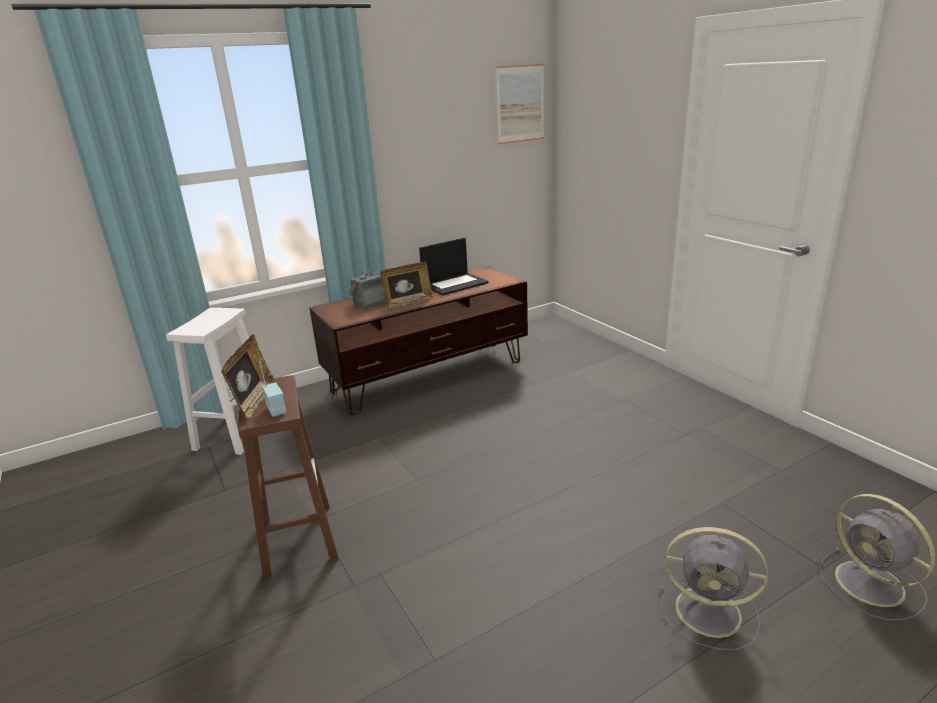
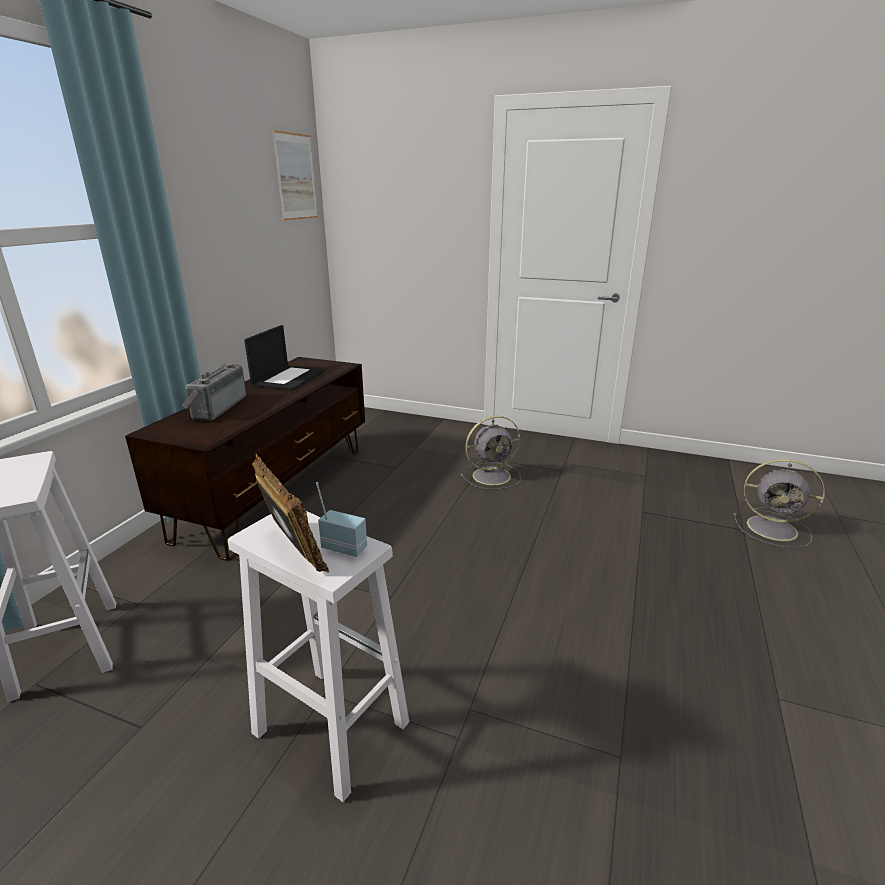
camera: 40 degrees left, 0 degrees up
(298, 538) = (329, 727): brown stool -> white stool
(408, 302) = (261, 404): picture frame -> none
(711, 612) = (731, 591): grey fan -> grey fan (493, 476)

